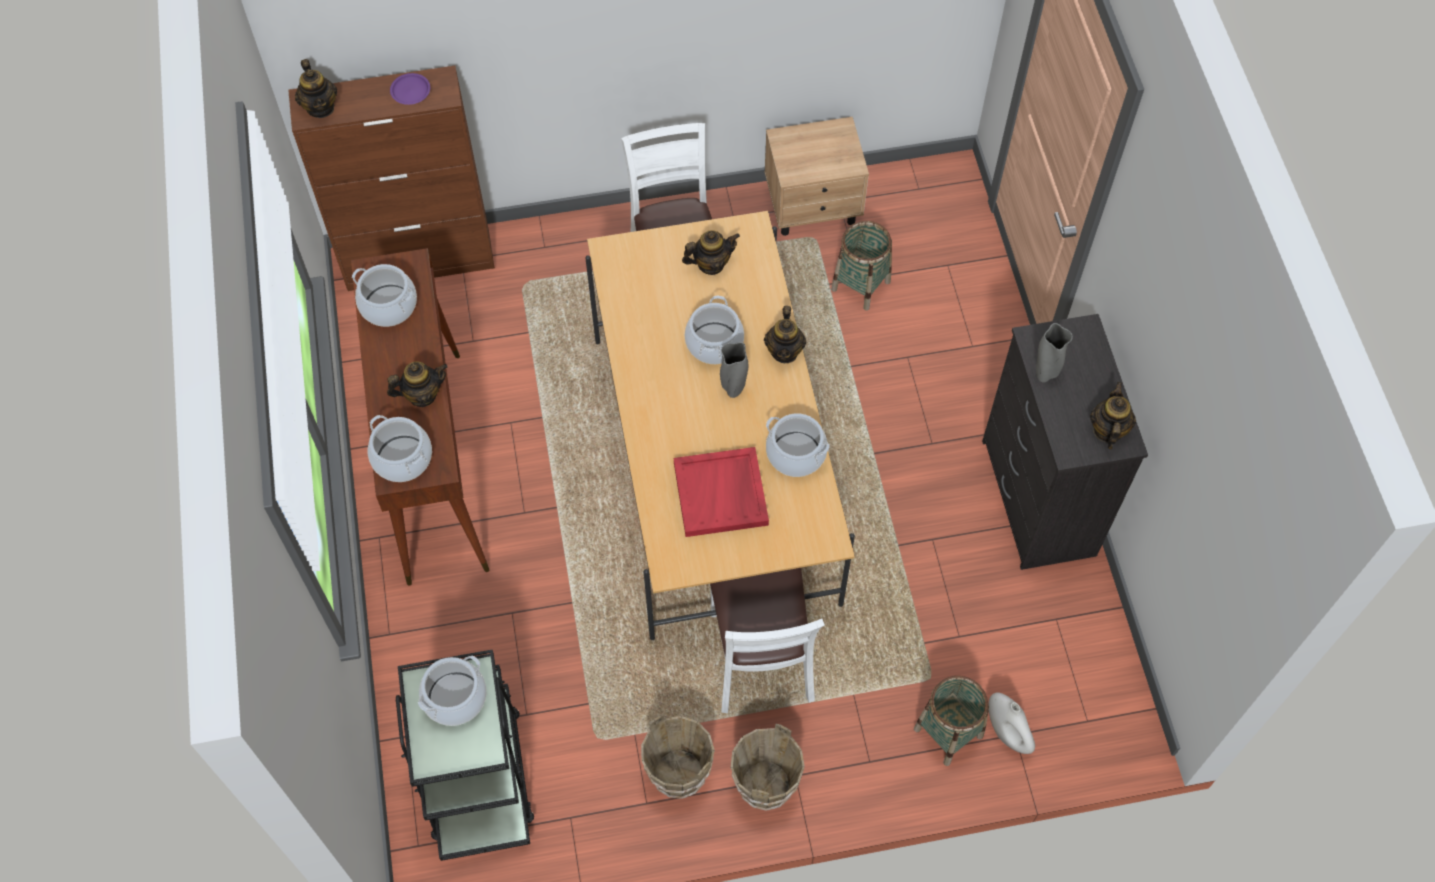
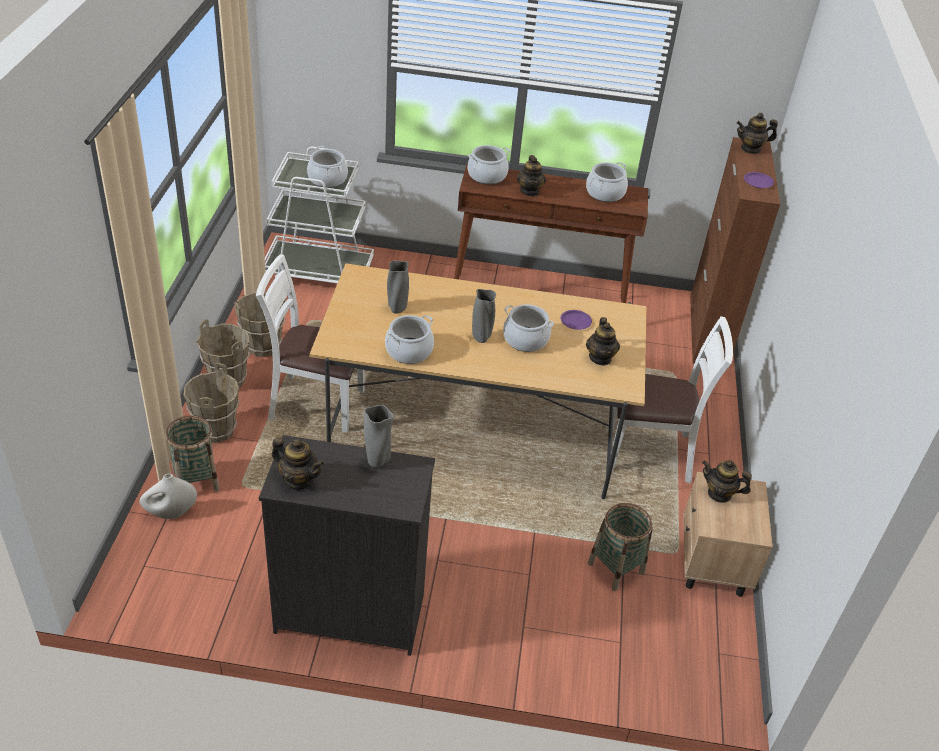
camera: 105 degrees right, 20 degrees down
(477, 776) = (319, 272): black cart -> white cart
(655, 301) = (575, 322): none -> purple plate
(721, 494) = (397, 308): red tray -> grey vase
(784, 351) = (501, 372): teapot -> teapot (719, 494)
(859, 753) = (215, 430): none -> brown bucket

